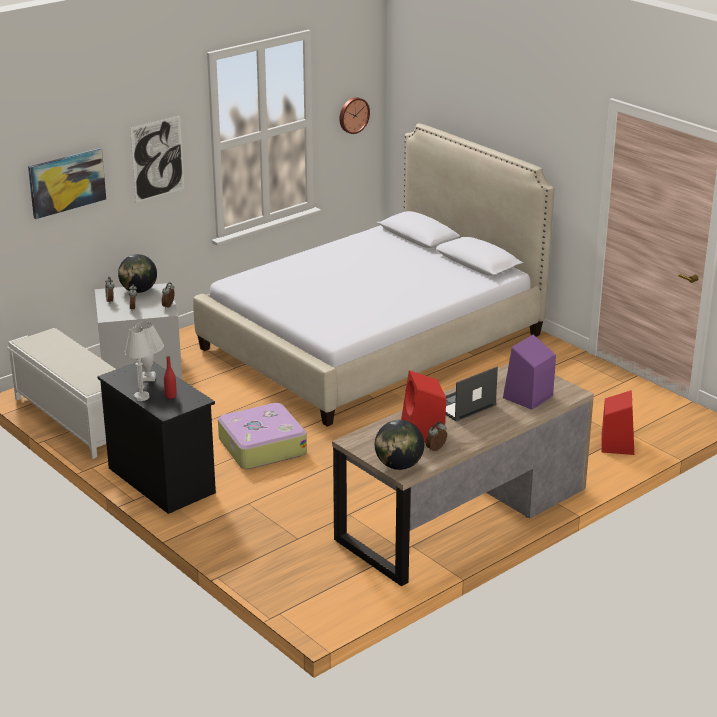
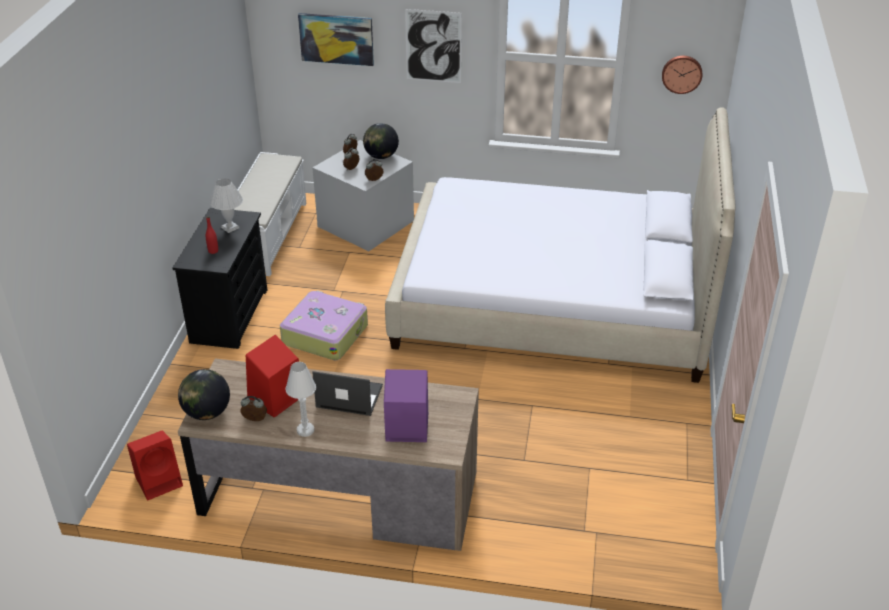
camera: 50 degrees right, 10 degrees up
(141, 397) = (198, 240): white table lamp -> white table lamp (305, 430)
(617, 444) = (566, 533): red speaker -> red speaker (160, 481)

